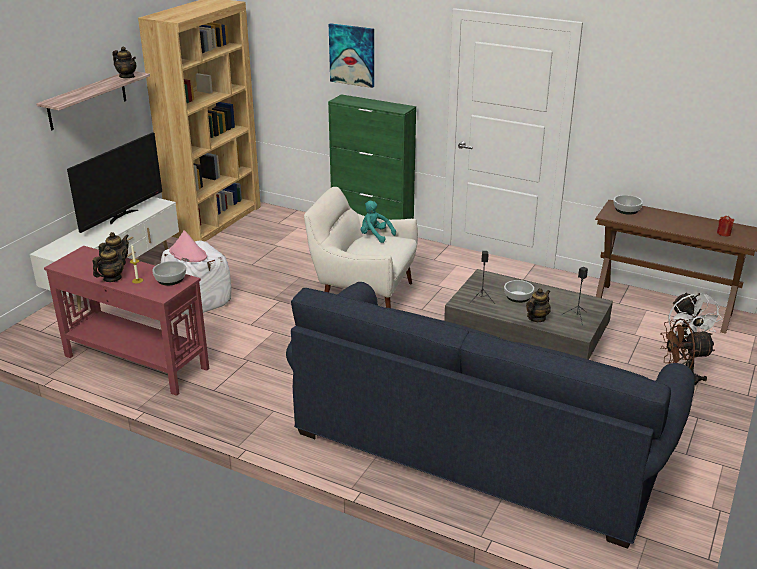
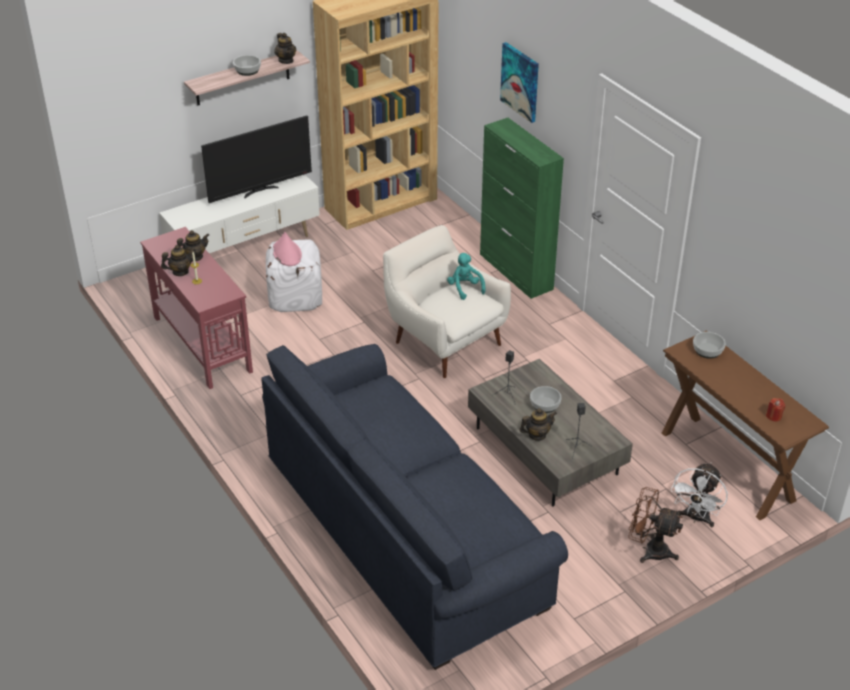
camera: 30 degrees right, 10 degrees up
(170, 279) = (222, 288): bowl -> bowl (247, 70)

